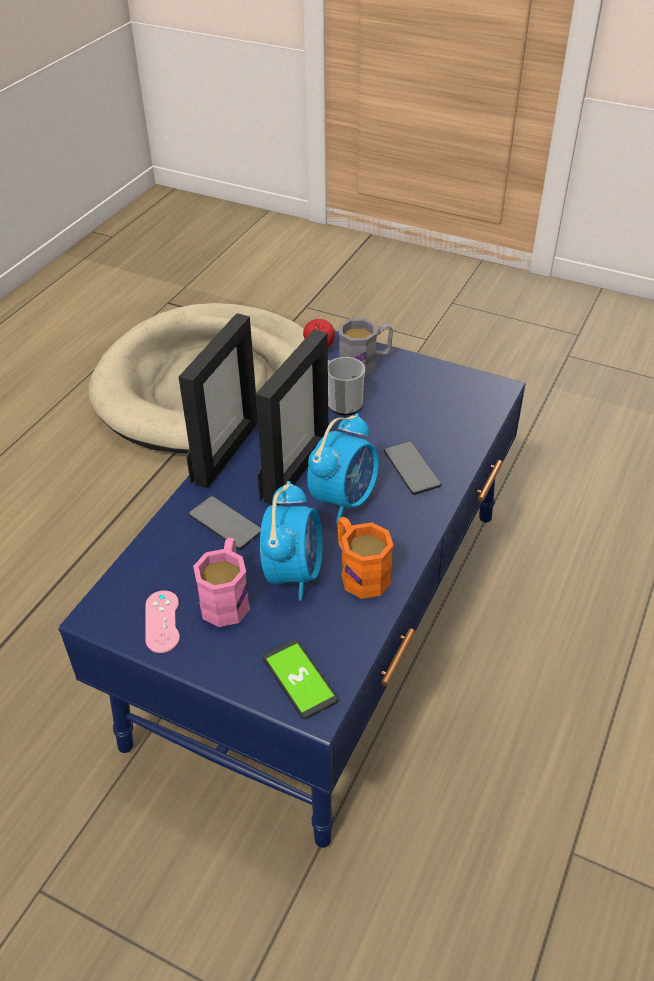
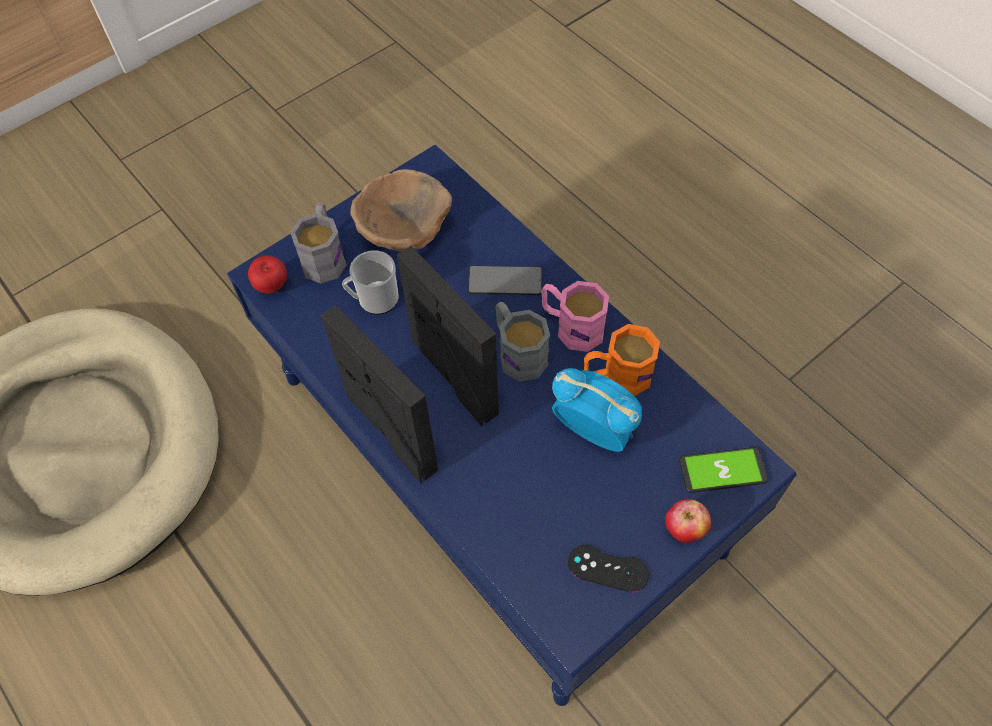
camera: 65 degrees left, 15 degrees up
(162, 621) = (608, 568): pink game controller -> black game controller
(222, 666) = (683, 530): none -> apple
(225, 524) = (500, 469): phone -> none
(227, 597) = (600, 499): pink mug -> pink mug (571, 326)
(344, 499) = (517, 352): alarm clock -> grey mug
(420, 395) = (403, 231): none -> brown bowl

